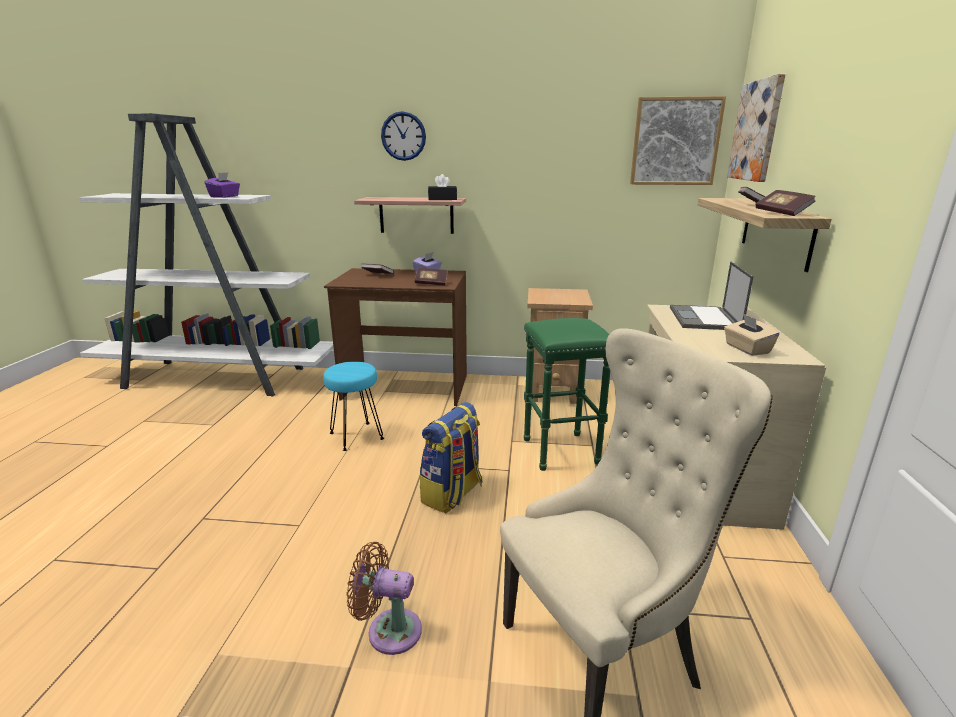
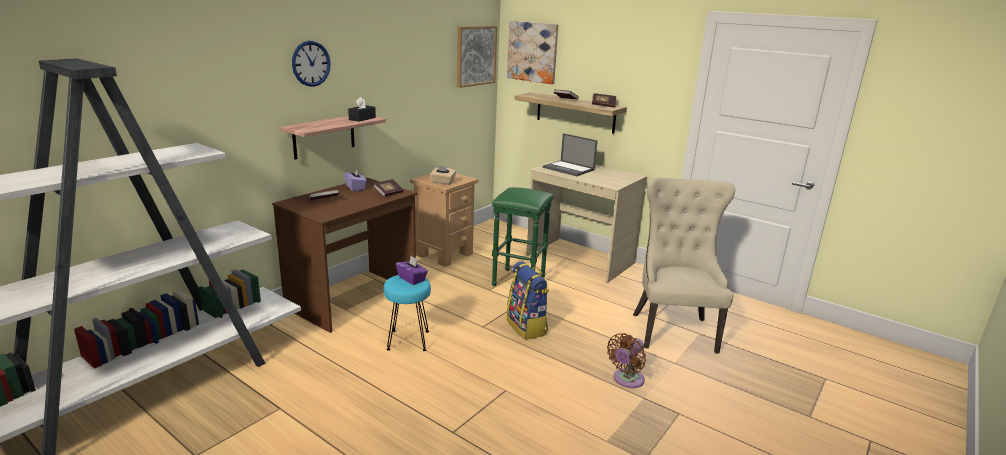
camera: 60 degrees left, 0 degrees up
(225, 196) = (175, 155): purple tissue box -> purple tissue box (412, 279)
(746, 349) = (617, 178): beige tissue box -> beige tissue box (442, 182)

